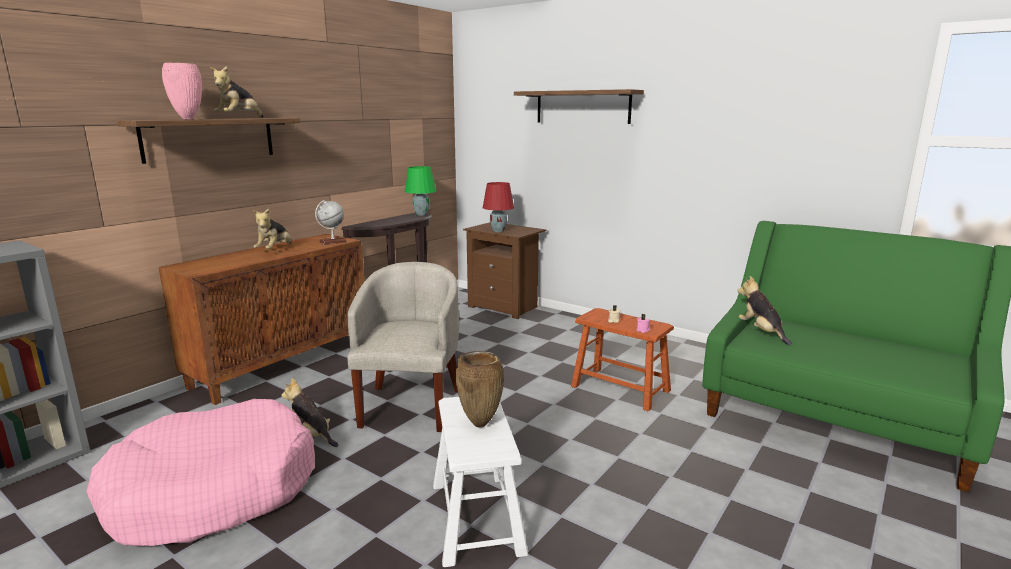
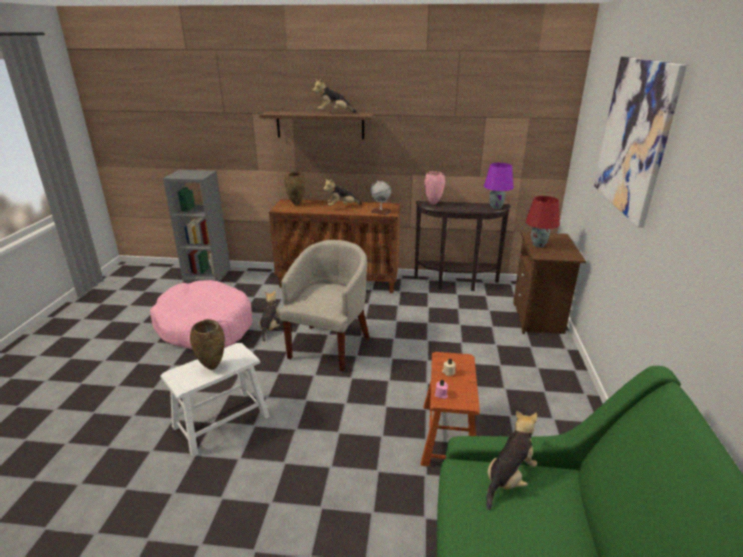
camera: 60 degrees right, 10 degrees up
(188, 119) = (295, 113): pink vase -> pink vase (433, 203)
(207, 263) = (296, 204): none -> brown vase
(411, 405) = (329, 345): beige armchair -> beige armchair turned 45 degrees counterclockwise
(421, 214) = (496, 207): green table lamp -> purple table lamp
(582, 107) = (634, 136): shelf -> picture

